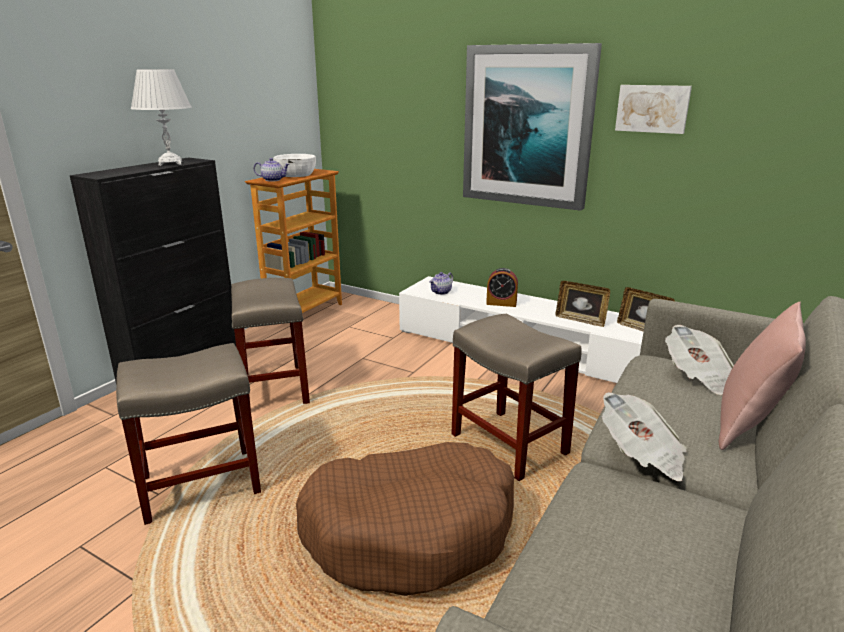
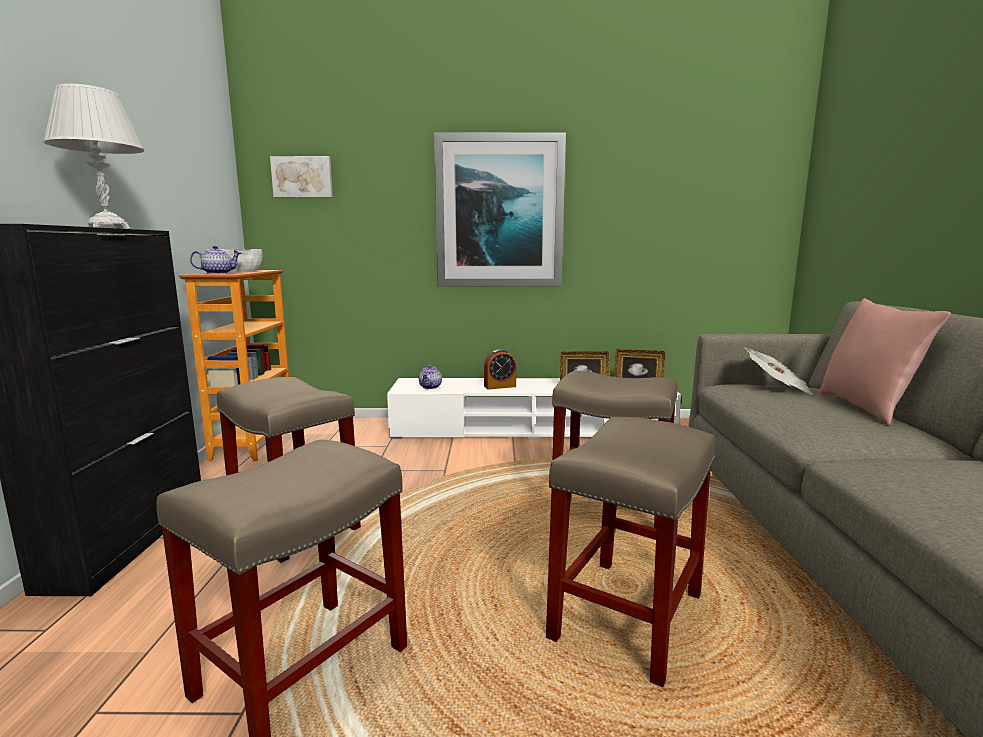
camera: 30 degrees left, 10 degrees down
(411, 531) = (627, 618): brown dog bed -> beige stool
(642, 455) = (855, 441): newspaper -> none
(652, 108) = (613, 191): picture -> picture (302, 177)

